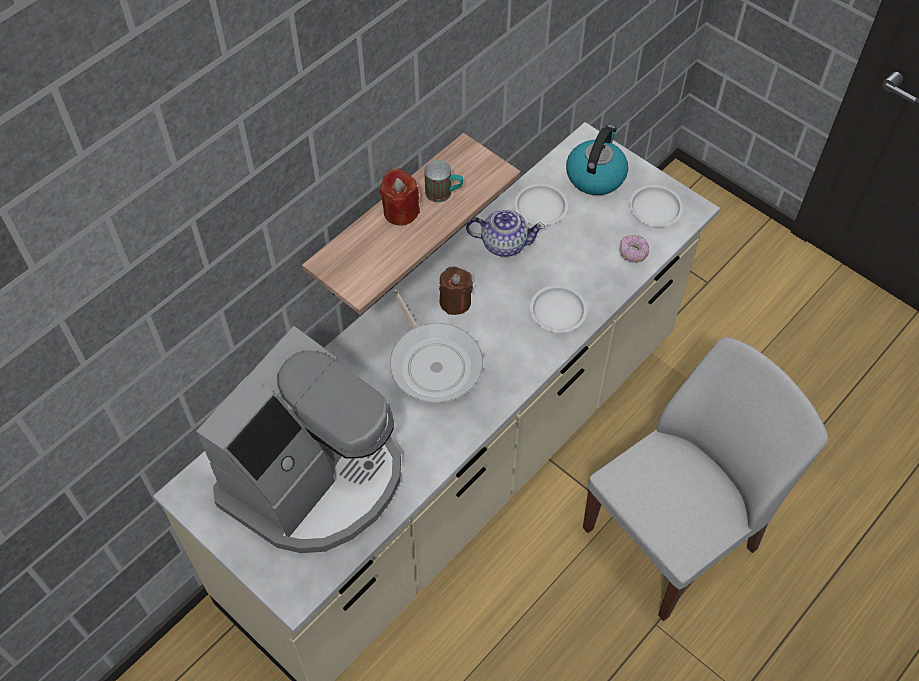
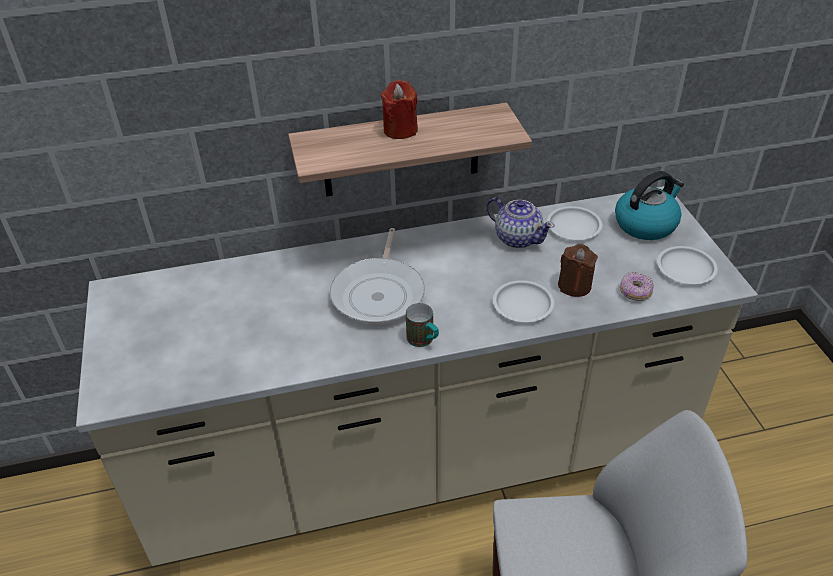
camera: 35 degrees right, 15 degrees down
(315, 478) = (206, 327): coffee machine -> none
(444, 194) = (448, 132): mug -> mug (424, 341)
(455, 302) = (438, 260): brown candle -> brown candle (574, 286)

